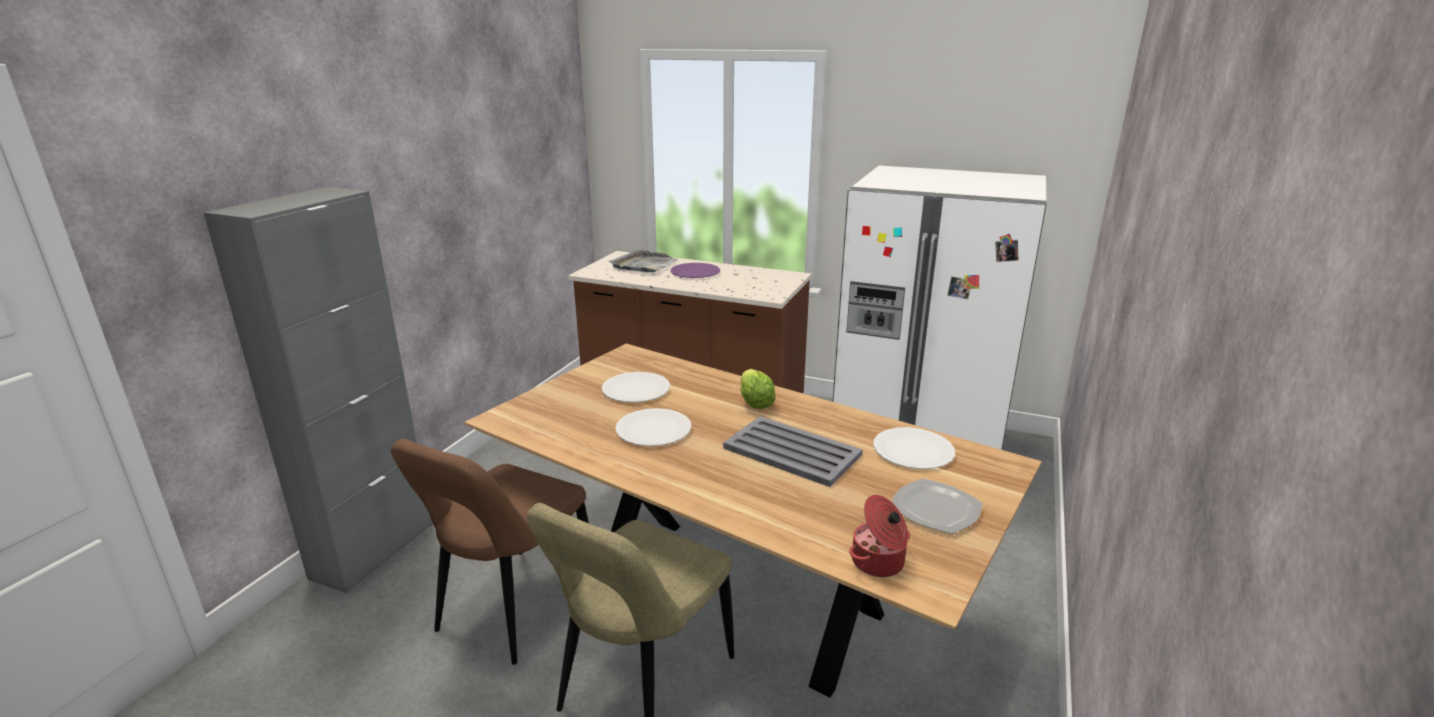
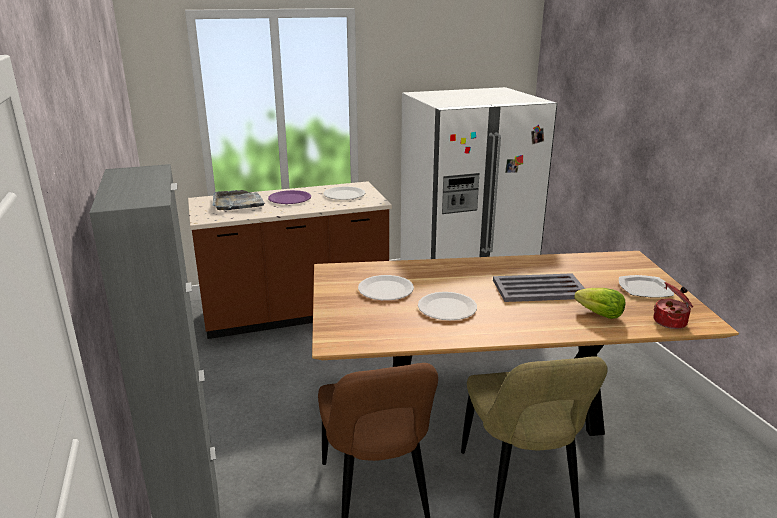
camera: 40 degrees left, 0 degrees up
(755, 403) = (469, 271): lettuce -> lettuce (600, 315)
(913, 450) = (587, 266): white plate -> white plate (344, 194)

